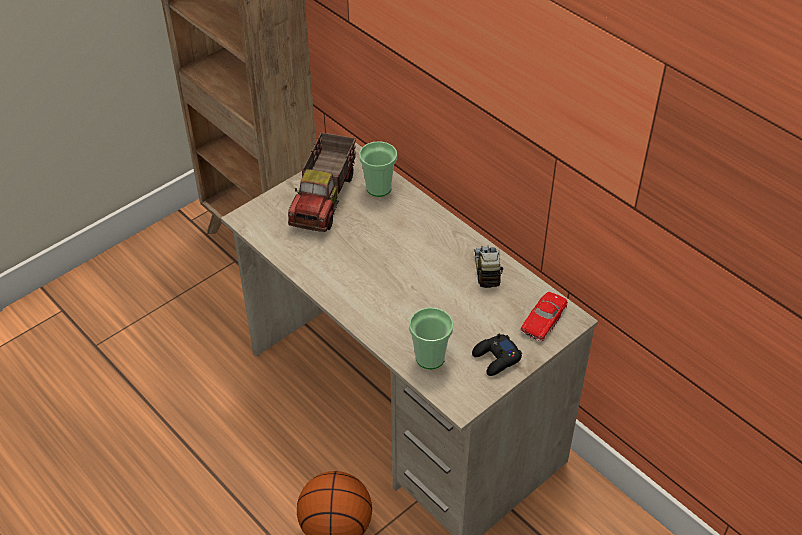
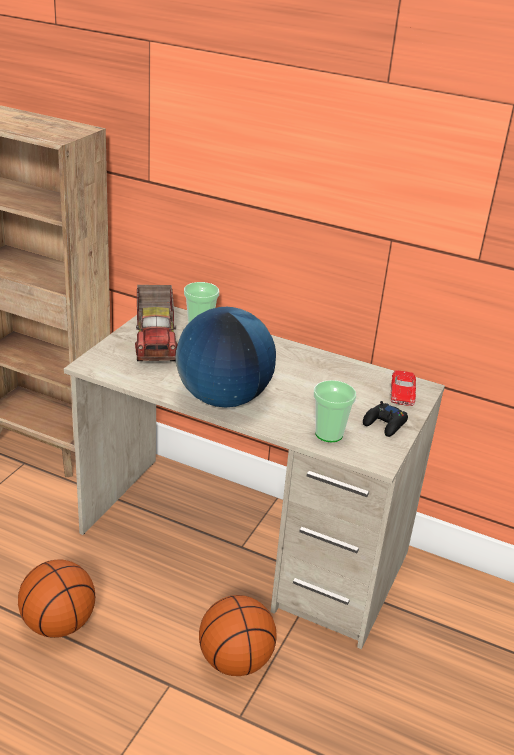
camera: 25 degrees left, 15 degrees down
(198, 445) = (59, 624): none -> basketball
(350, 289) = (223, 399): none -> globe
(486, 271) = (332, 367): toy truck -> none

